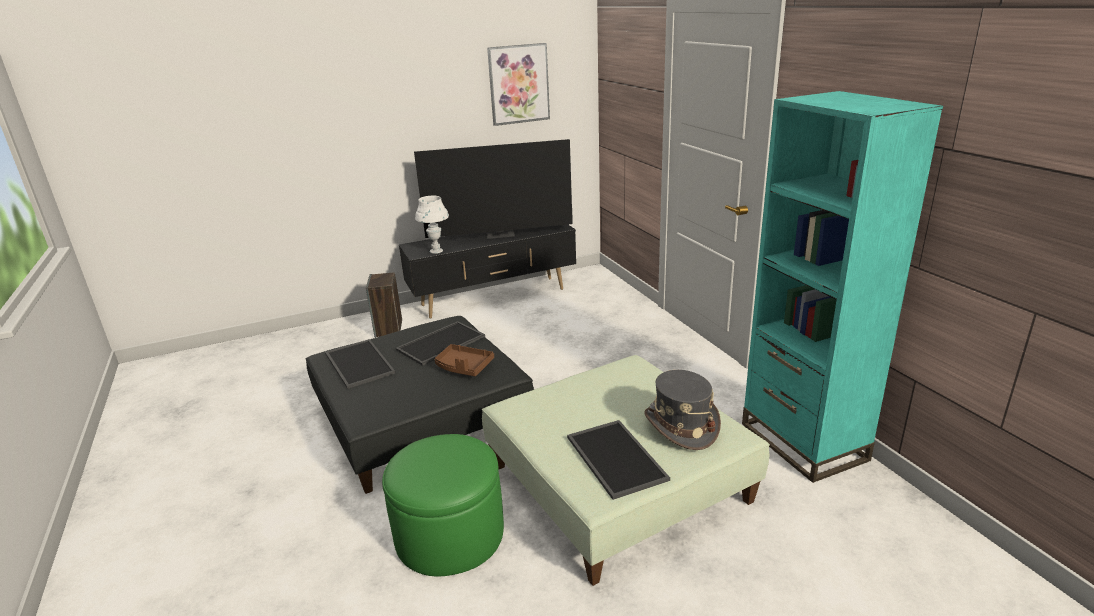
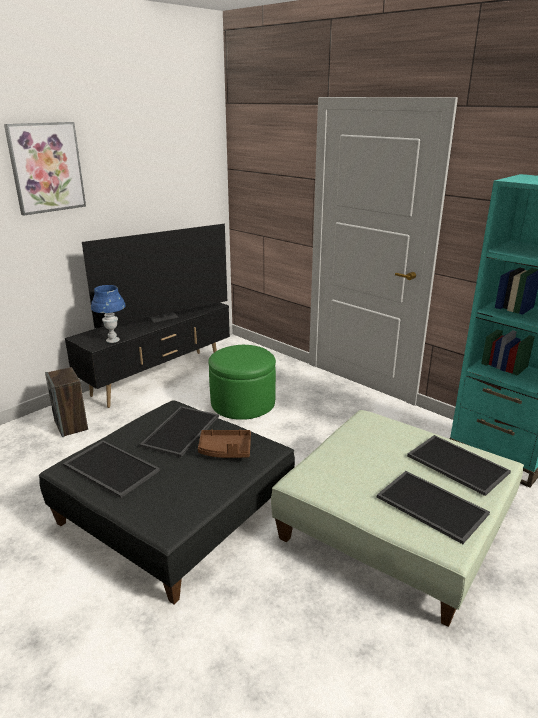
camera: 25 degrees left, 0 degrees up
(436, 251) = (112, 340): white table lamp -> blue table lamp
(450, 534) = (290, 620): green ottoman -> green ottoman (243, 403)
(518, 84) = (166, 173): picture -> picture (46, 167)
(681, 426) = (455, 464): grey hat -> tray

